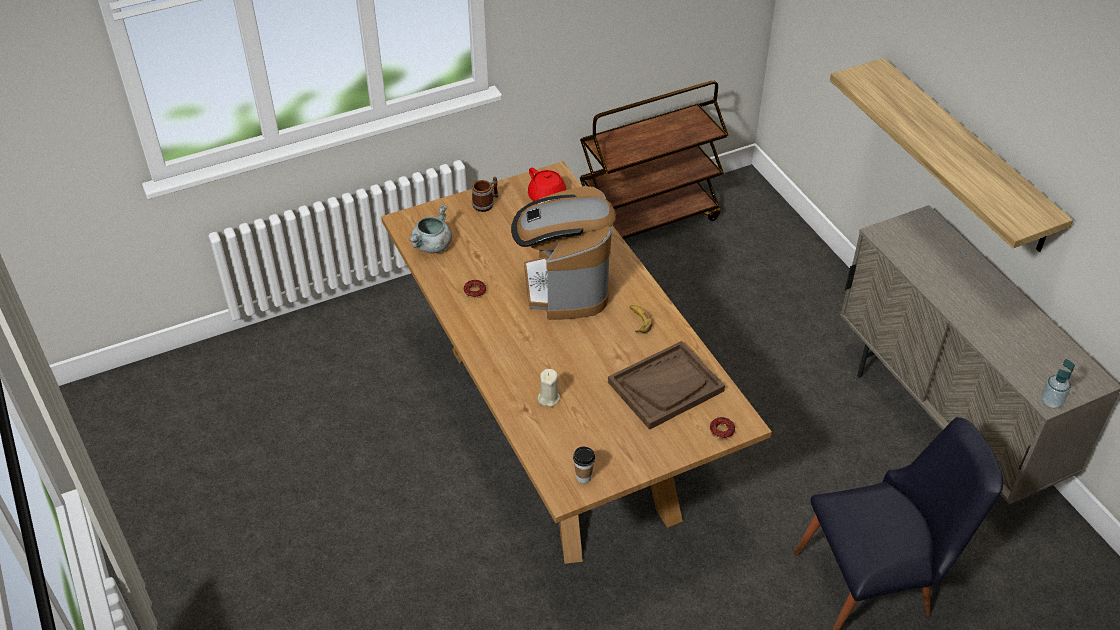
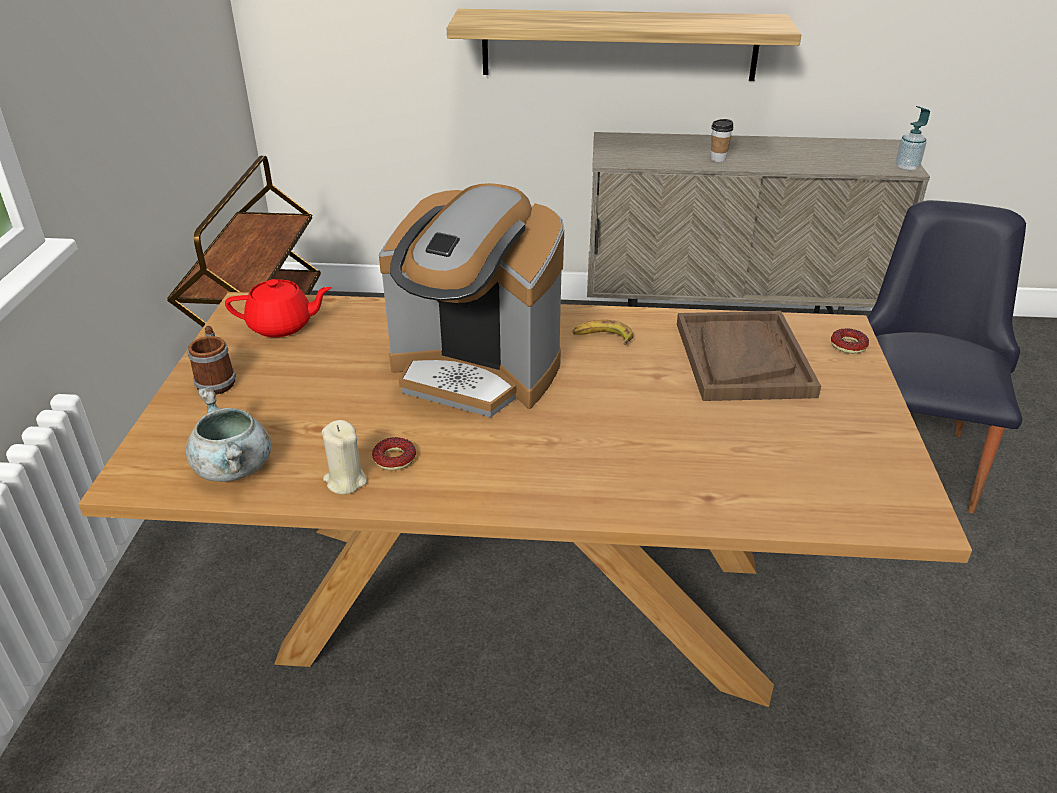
camera: 60 degrees left, 10 degrees down
(548, 398) = (699, 465): beige candle -> beige candle (345, 481)
(583, 477) = (891, 489): cup -> cup (718, 159)

